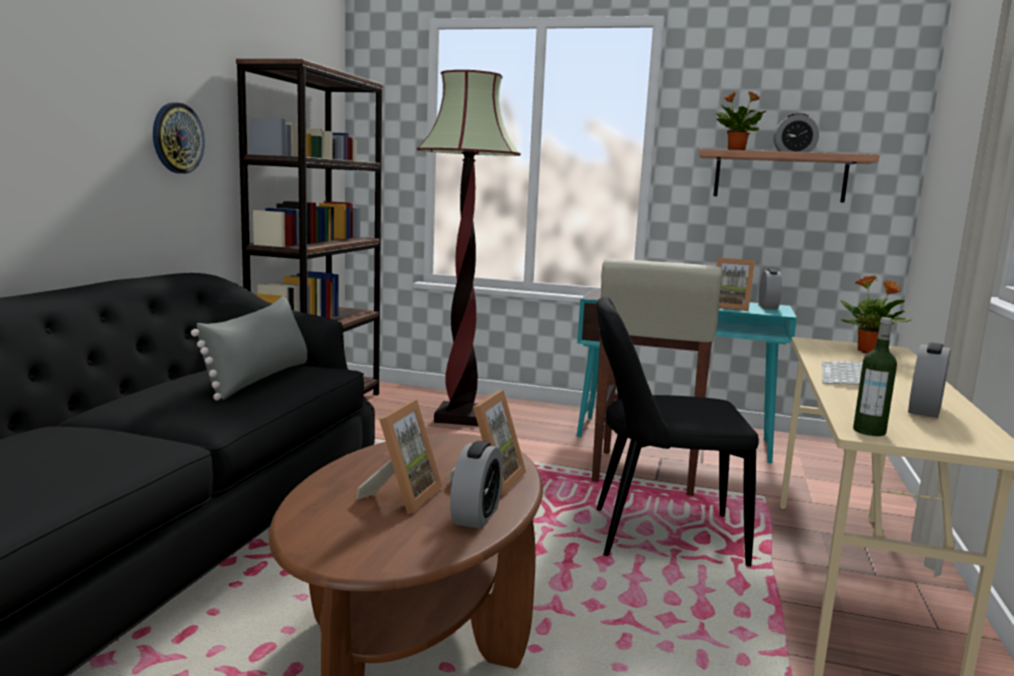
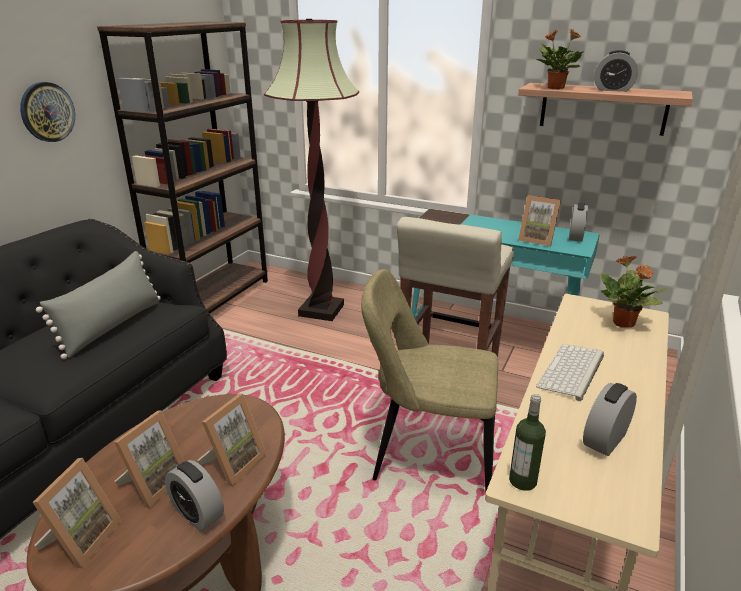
camera: 10 degrees right, 15 degrees up
(343, 539) = (81, 539): none -> picture frame
(476, 516) = (197, 514): alarm clock -> alarm clock turned 105 degrees clockwise
(658, 535) = (428, 457): black chair -> beige chair

